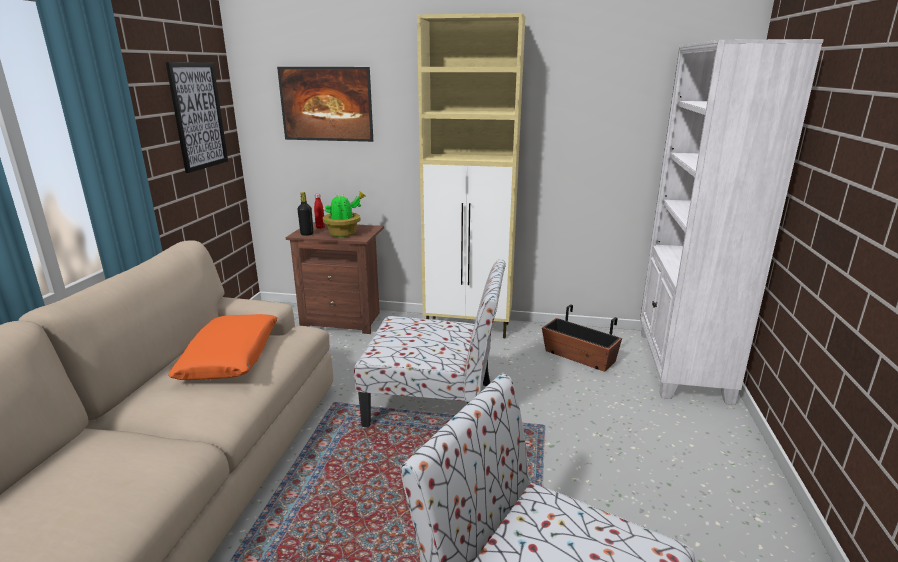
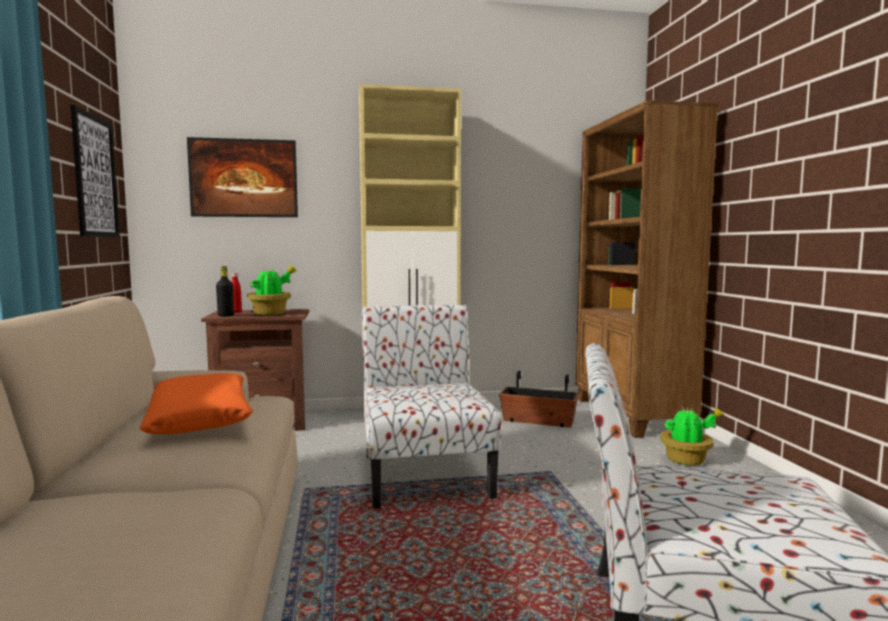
camera: 20 degrees left, 15 degrees down
(434, 404) = (424, 473): chair -> chair turned 90 degrees counterclockwise
(681, 365) = (631, 415): white bookcase -> brown bookcase
(694, 439) = (687, 460): none -> potted plant

